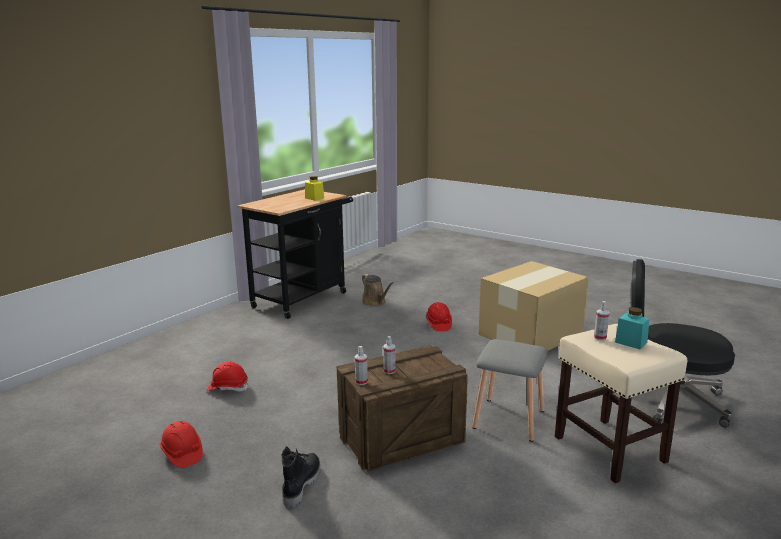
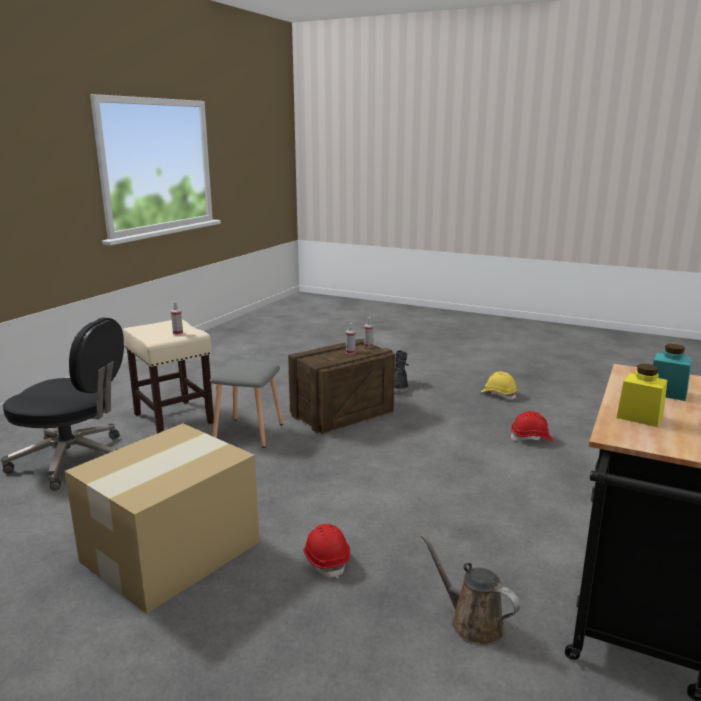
camera: 170 degrees right, 0 degrees up
(182, 454) = (498, 394): red hard hat -> yellow hard hat
(631, 342) = (155, 332): turquoise jar -> turquoise jar (667, 392)

